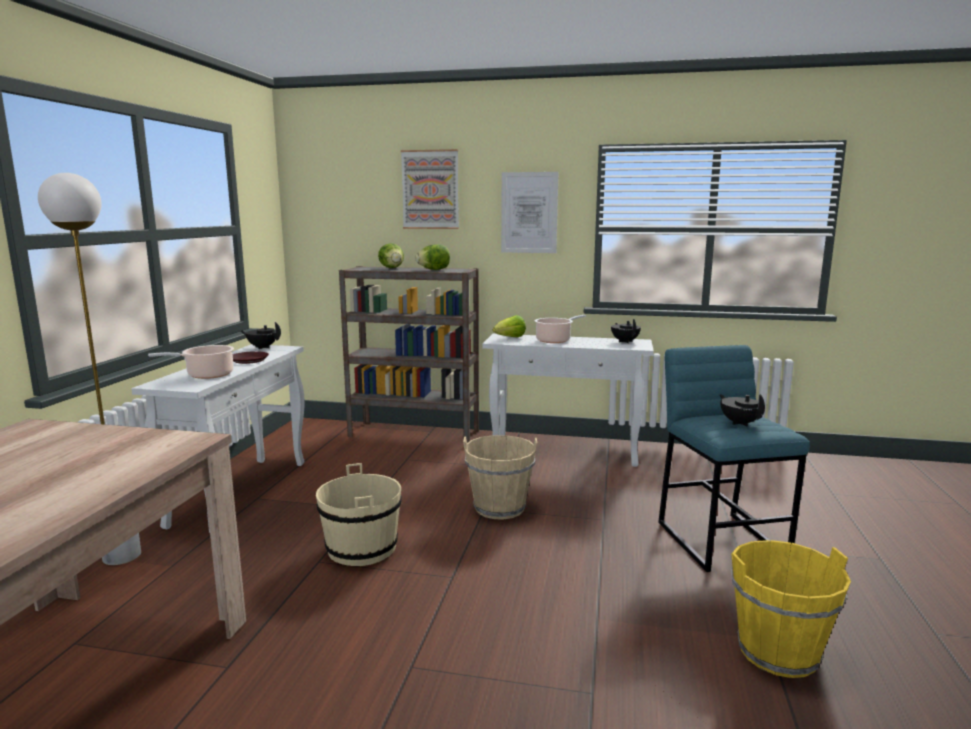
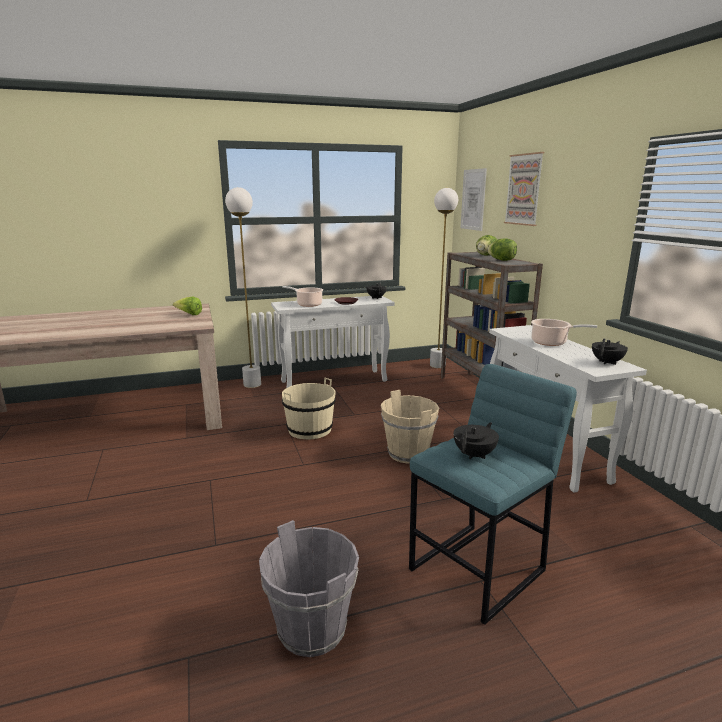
camera: 60 degrees right, 5 degrees up
(313, 428) = (437, 365): none -> white floor lamp
(509, 338) = (524, 331): lettuce -> lettuce (189, 314)
(529, 213) = (584, 213): picture -> picture (473, 199)
(778, 653) = (311, 629): yellow bucket -> grey bucket

